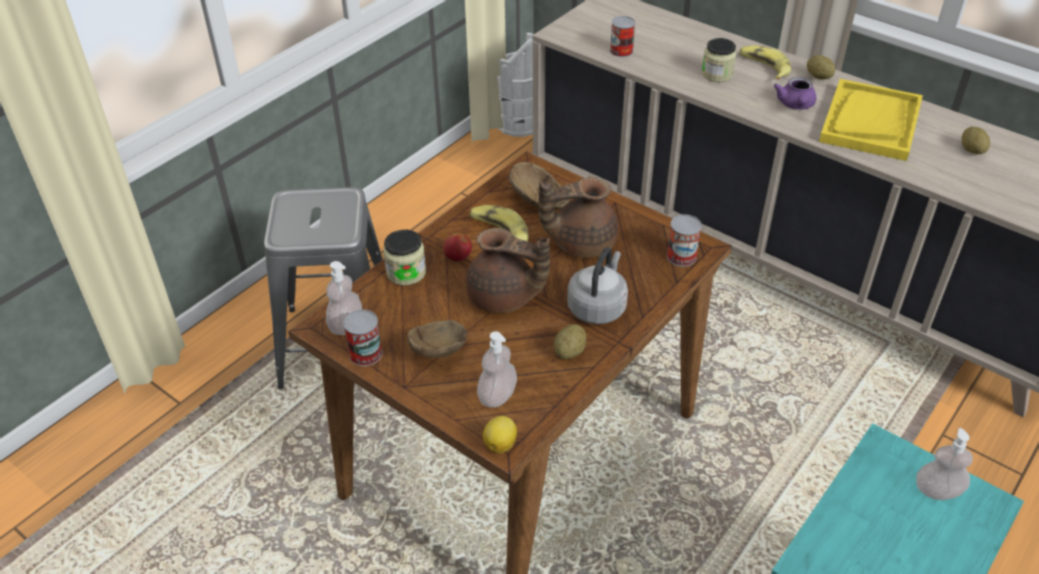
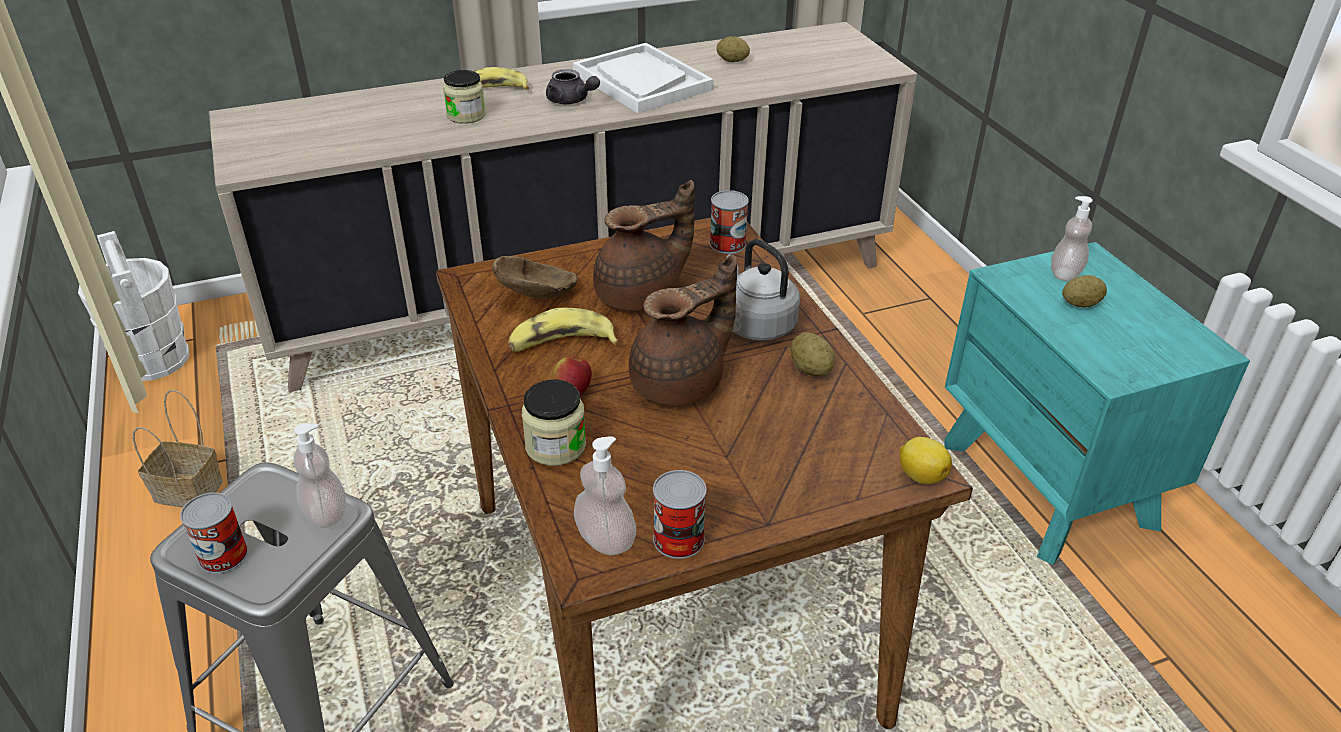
camera: 60 degrees left, 5 degrees down
(441, 201) = (191, 490): none -> basket
(441, 349) = (727, 467): brown bowl -> none
(497, 396) = (841, 449): soap dispenser -> soap dispenser (326, 513)
(580, 242) = (641, 295): brown teapot -> brown teapot turned 135 degrees counterclockwise
(621, 51) = (342, 146): can -> can (223, 555)
(795, 105) = (571, 101): purple teapot -> grey teapot
(818, 77) = (545, 74): potato -> potato (1080, 304)
(870, 122) = (641, 81): yellow tray -> white tray

